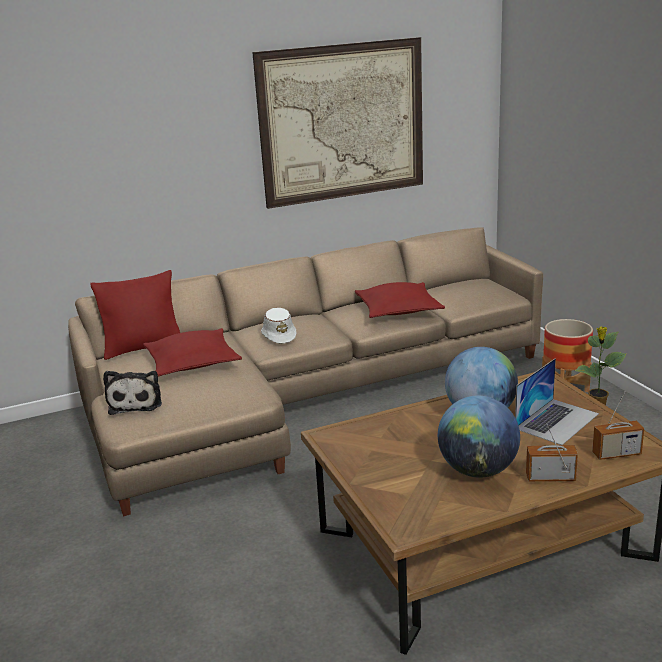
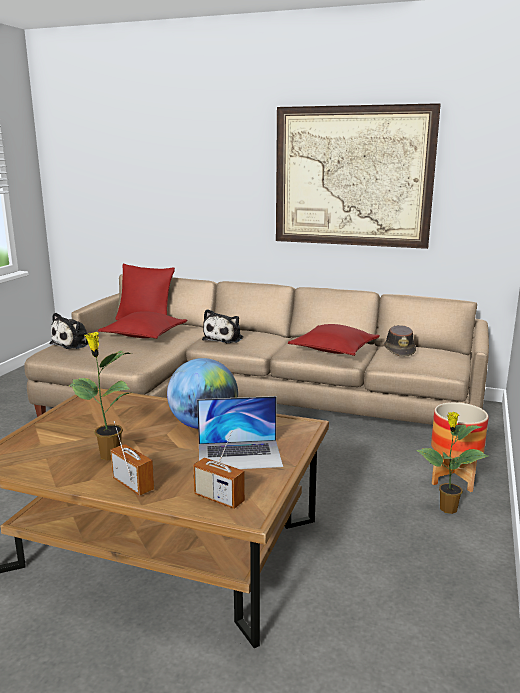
camera: 40 degrees right, 5 degrees down
(279, 335) = (224, 338): white hat -> plush toy
(448, 292) = (399, 350): none -> brown hat
(478, 470) = (109, 455): globe -> potted plant

